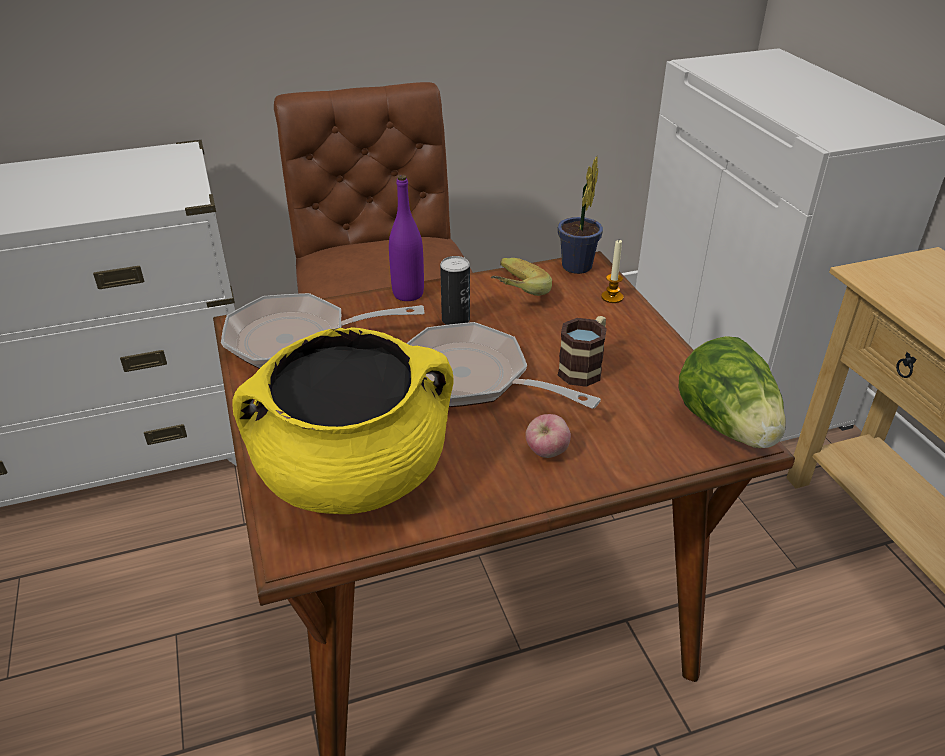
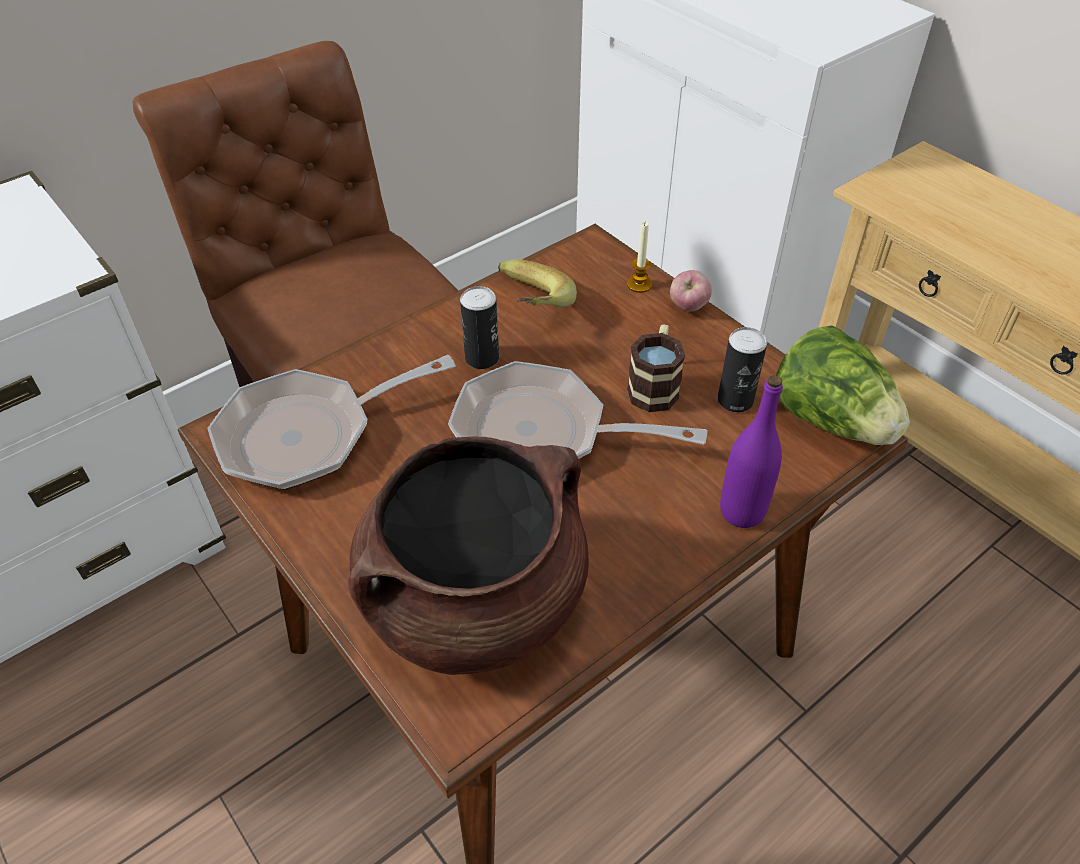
camera: 20 degrees left, 10 degrees up
(354, 475) = (475, 600): yellow cooking pot -> brown cooking pot
(408, 294) = (407, 335): purple bottle -> purple bottle (742, 511)
(547, 453) = (669, 507): apple -> apple (688, 307)
(575, 268) = (581, 255): potted plant -> none
(648, 392) = (735, 400): none -> can

